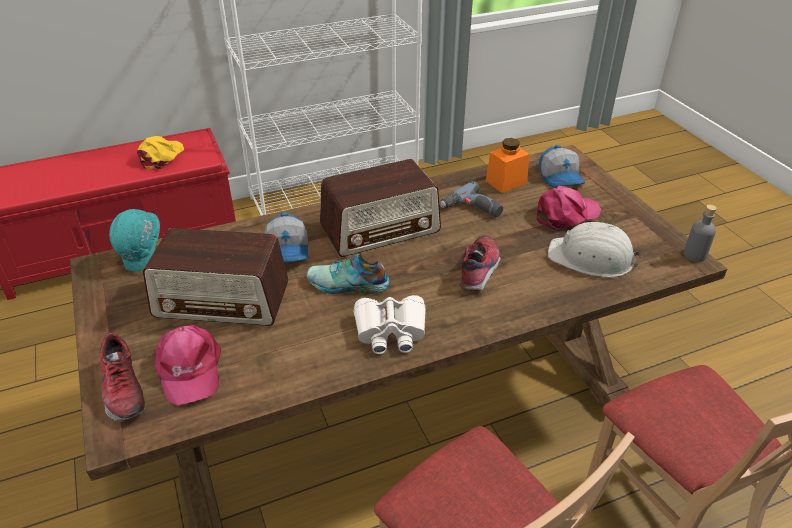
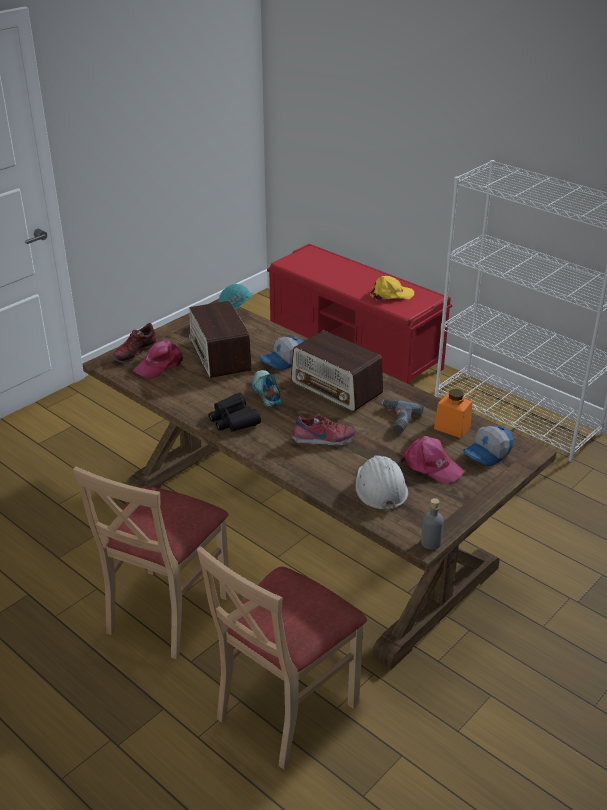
camera: 65 degrees right, 5 degrees down
(390, 331) = (234, 420): white binoculars -> black binoculars

